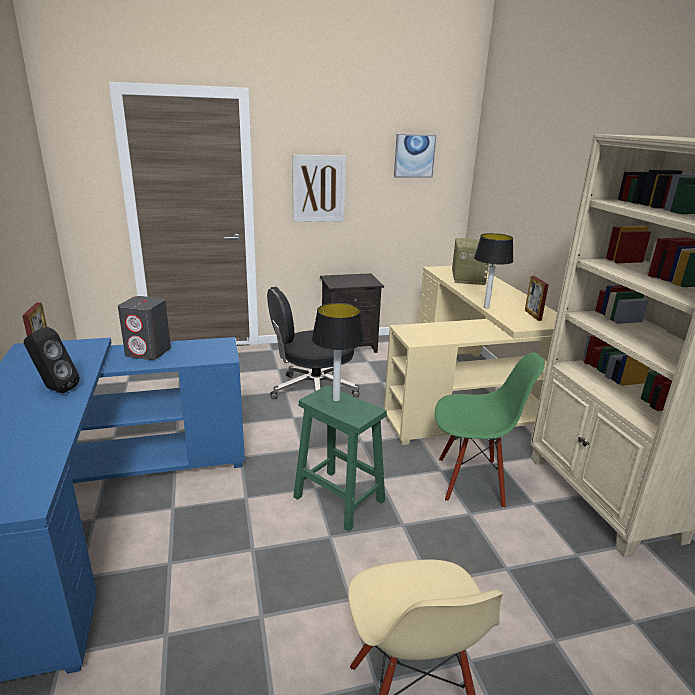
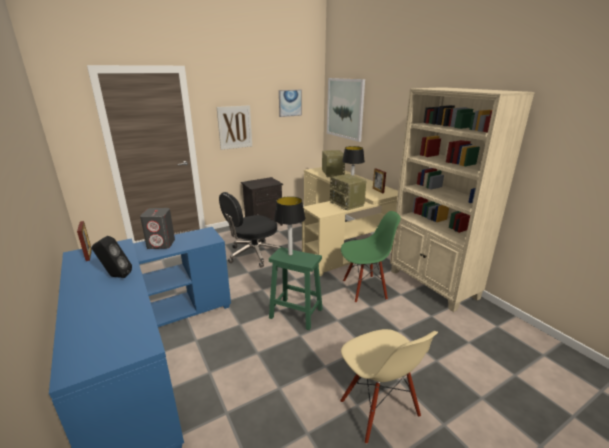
camera: 15 degrees left, 0 degrees up
(468, 331) = (347, 204): none -> radio
(504, 170) = (345, 108): none -> picture

